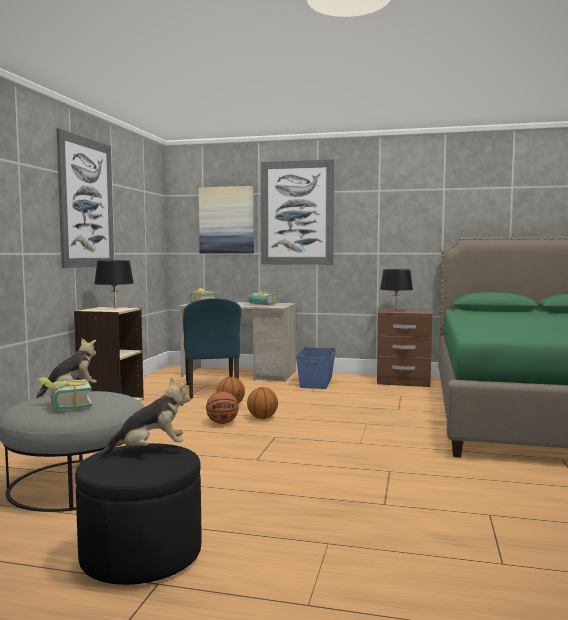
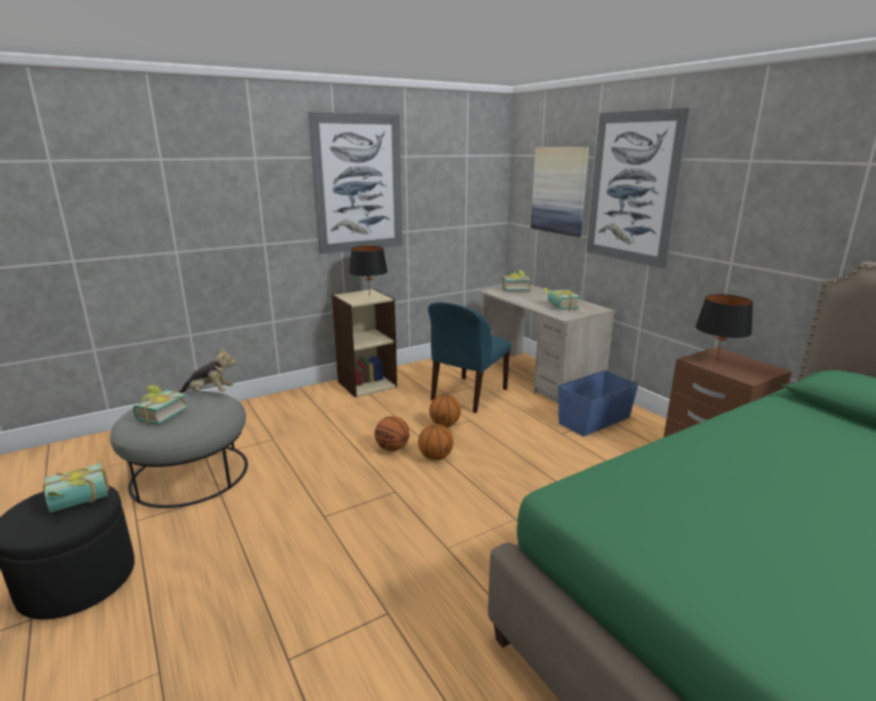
camera: 45 degrees right, 15 degrees up
(150, 450) = (79, 503): plush toy -> book

